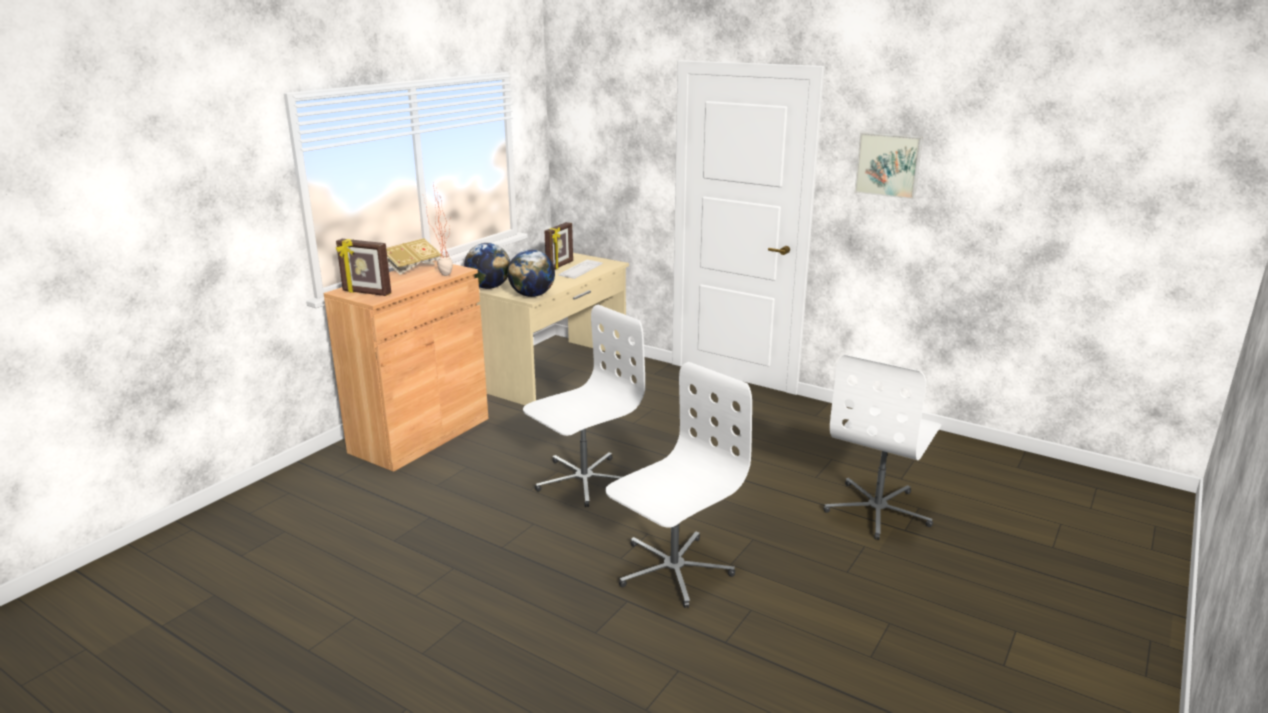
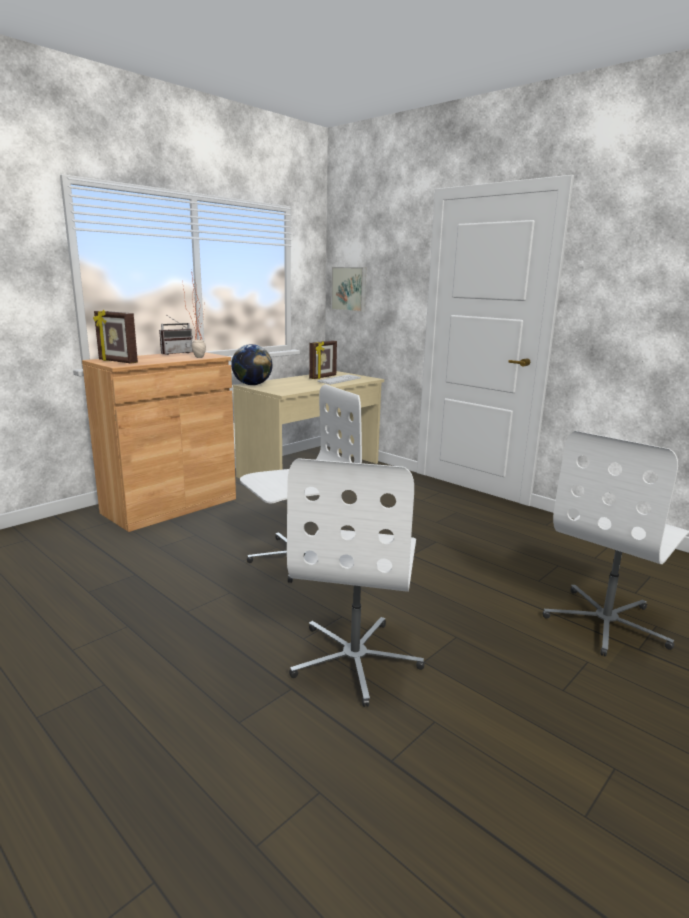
camera: 10 degrees right, 5 degrees down
(412, 268) = (175, 353): book -> radio
(532, 295) = (285, 391): globe -> none
(673, 569) = (356, 659): white office chair -> white office chair turned 135 degrees clockwise
(888, 164) = (637, 269): picture -> picture (350, 289)

